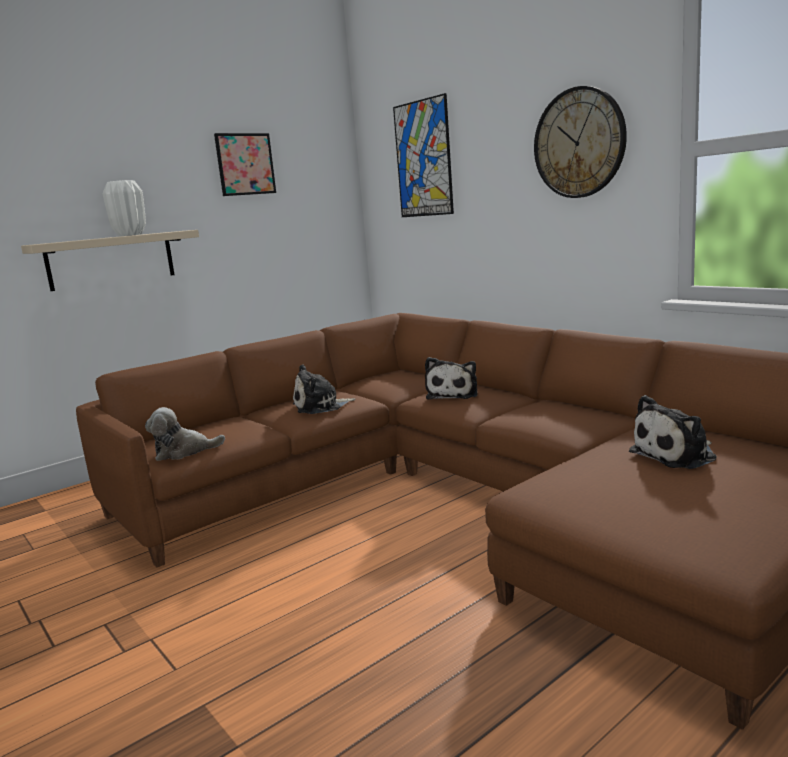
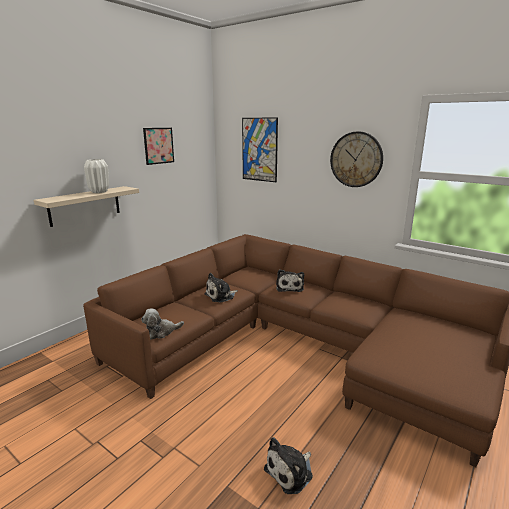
camera: 15 degrees left, 5 degrees up
(677, 455) = (423, 332): plush toy -> plush toy (291, 472)

